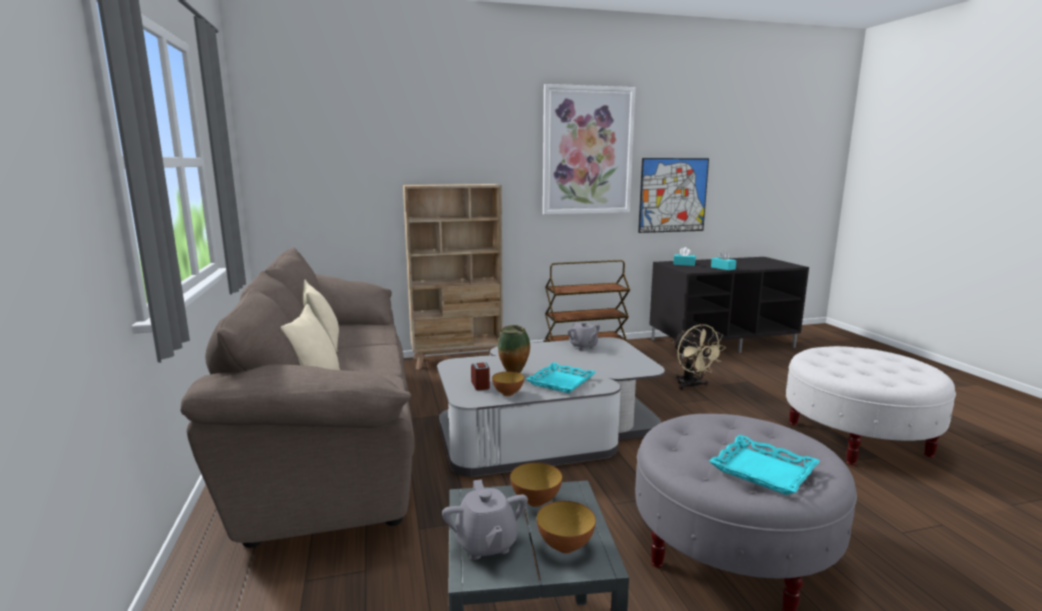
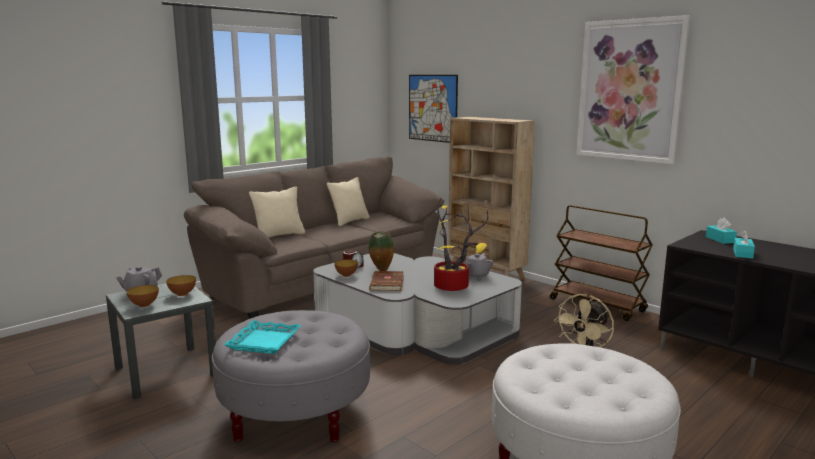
camera: 60 degrees right, 0 degrees up
(561, 382) = (386, 283): turquoise tray -> brown book
(605, 360) = (454, 287): none -> potted plant
(673, 195) = (741, 149): picture -> picture (432, 108)

